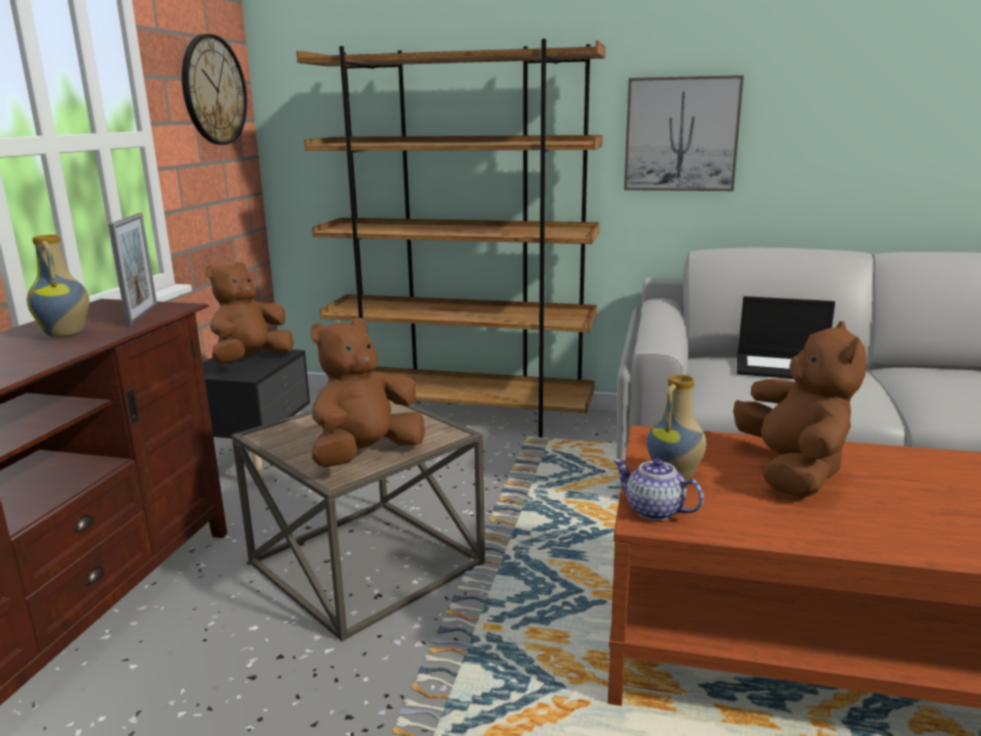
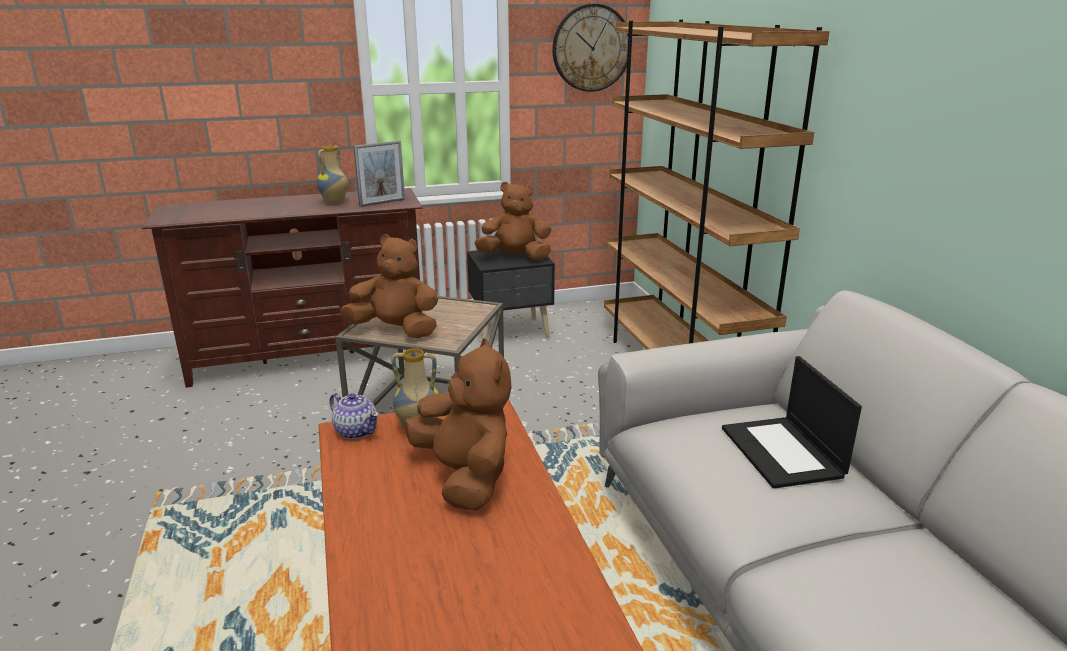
camera: 60 degrees right, 5 degrees up
(655, 511) = (356, 431): teapot -> teapot turned 120 degrees clockwise
(681, 134) = (889, 147): picture -> none
(791, 472) = (465, 477): brown plush toy -> brown plush toy turned 90 degrees counterclockwise

